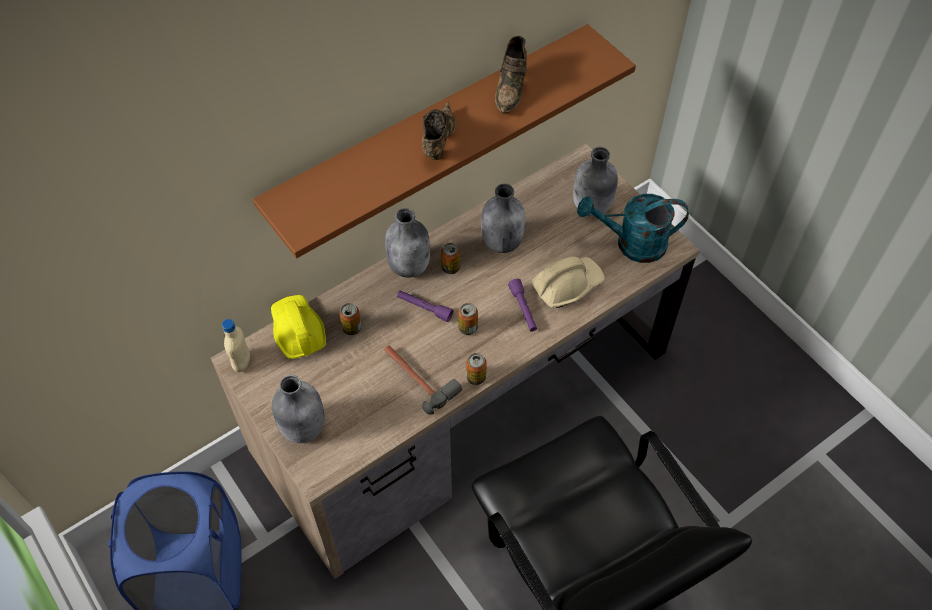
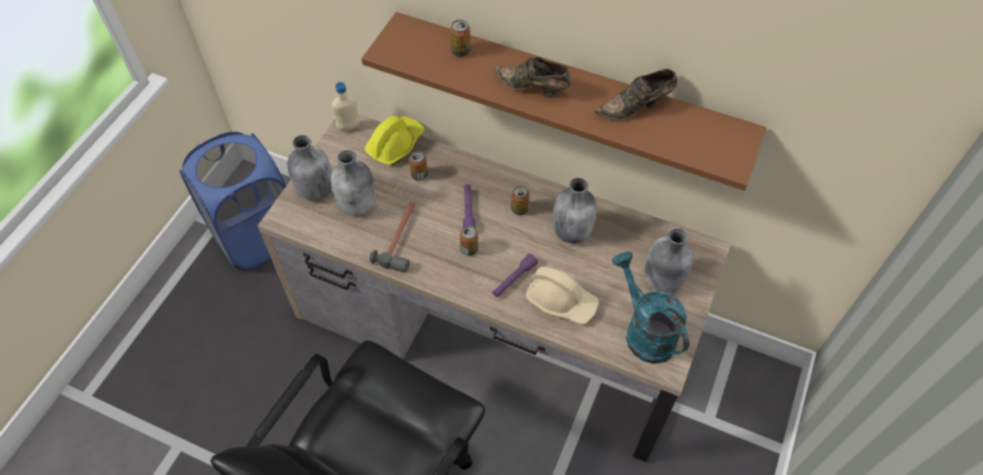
camera: 60 degrees right, 0 degrees up
(409, 265) = (502, 181): grey bottle -> grey bottle (358, 204)
(438, 142) = (533, 88): brown shoe -> brown shoe turned 135 degrees counterclockwise
(476, 377) = (425, 277): can -> can (461, 51)

